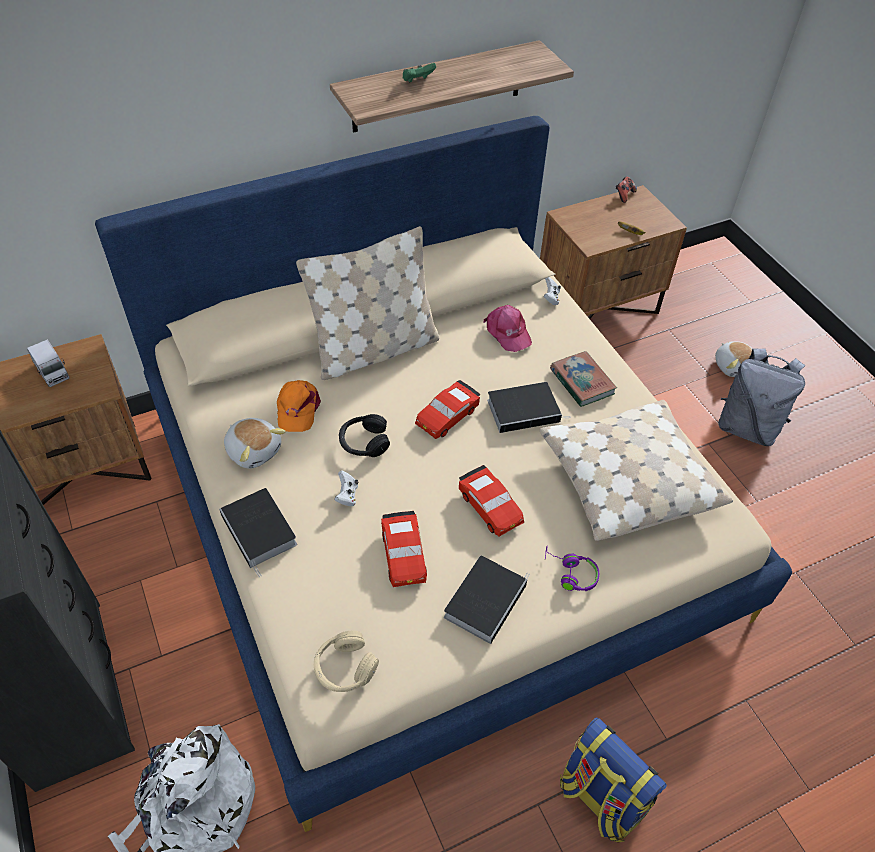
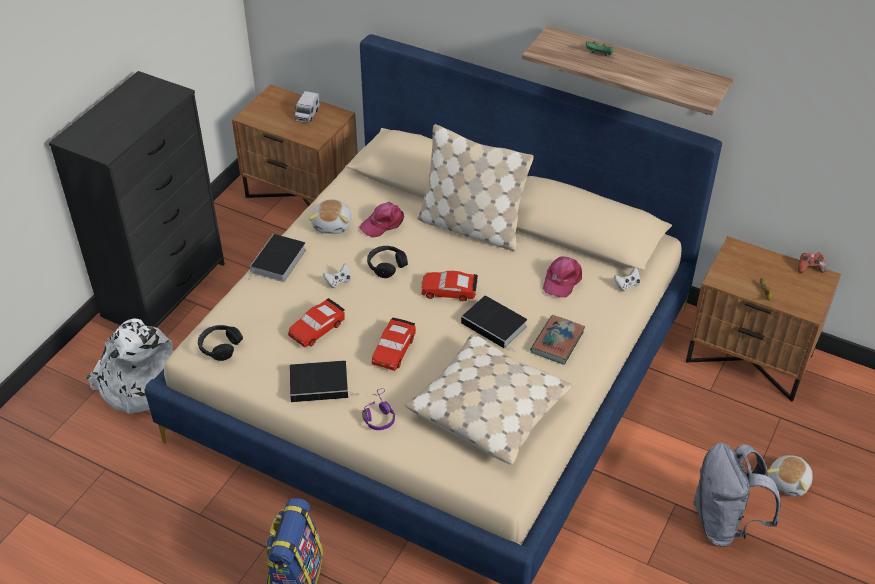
camera: 55 degrees right, 5 degrees down
(297, 409) = (383, 223): orange cap -> pink cap
(344, 668) = (220, 347): beige headphones -> black headphones

